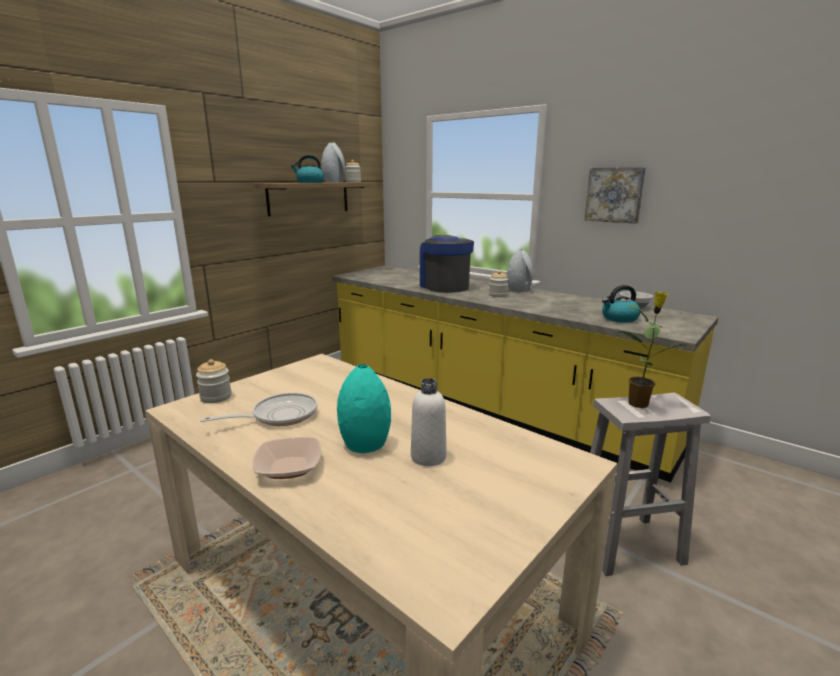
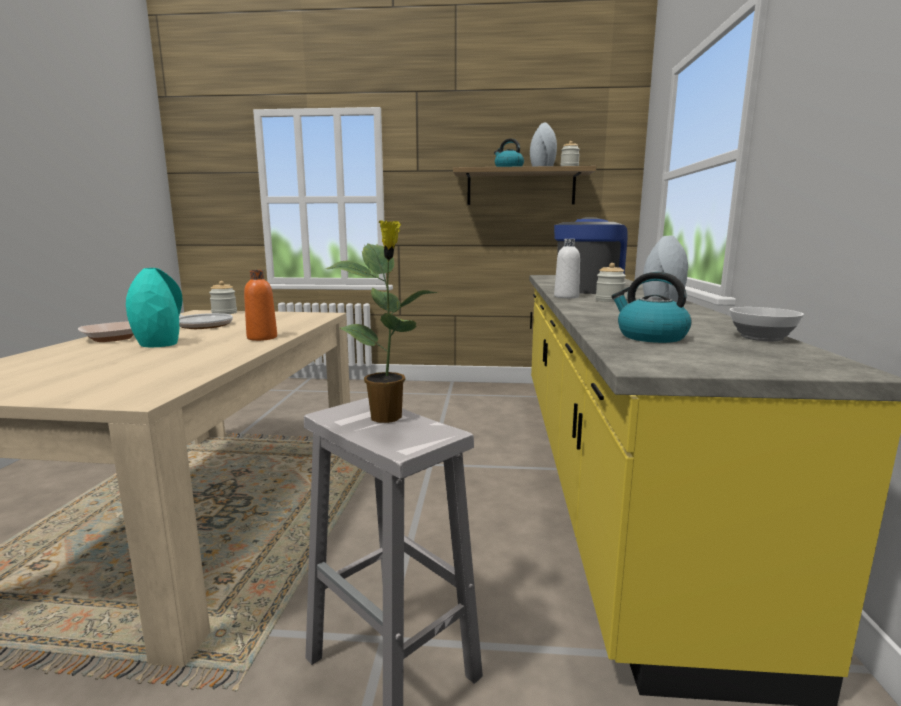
camera: 55 degrees right, 5 degrees down
(399, 399) = (262, 338): none -> orange bottle
(428, 457) = (139, 358): white bottle -> white bottle (566, 297)
(614, 195) = (825, 118): picture -> none

